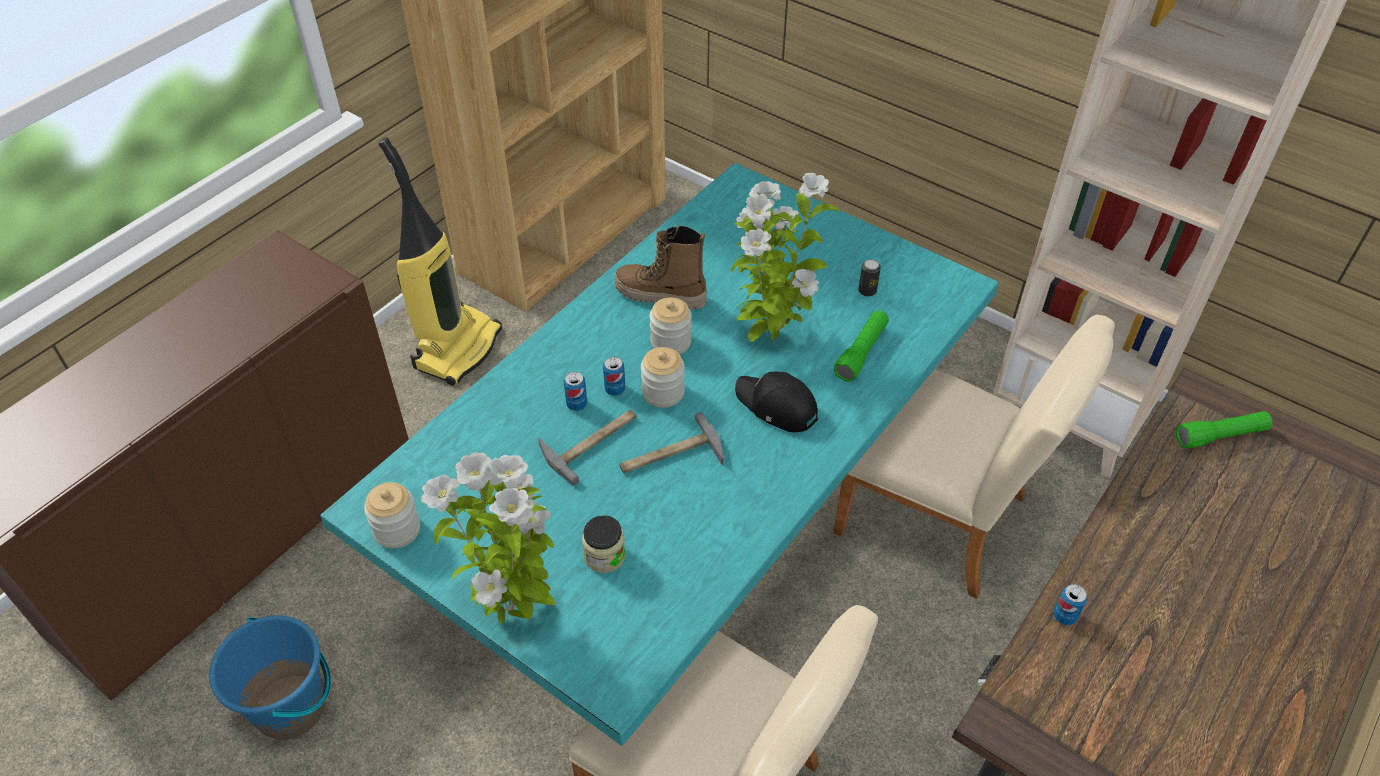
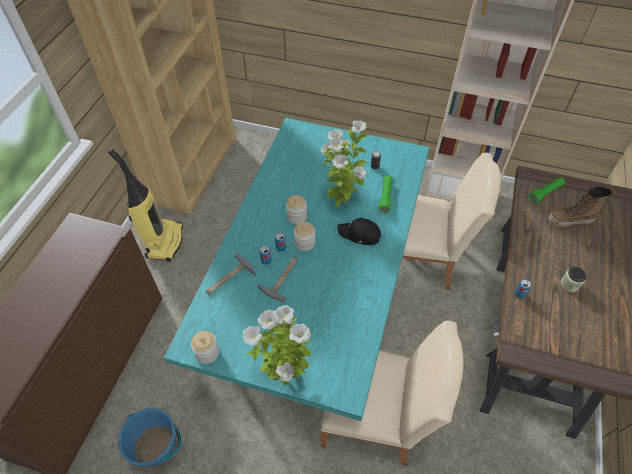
camera: 20 degrees left, 5 degrees up
(604, 556) = (314, 332): jar -> jar (569, 284)
(660, 296) = (281, 194): boot -> boot (570, 220)
(670, 456) = (322, 273): hammer -> hammer (229, 279)

